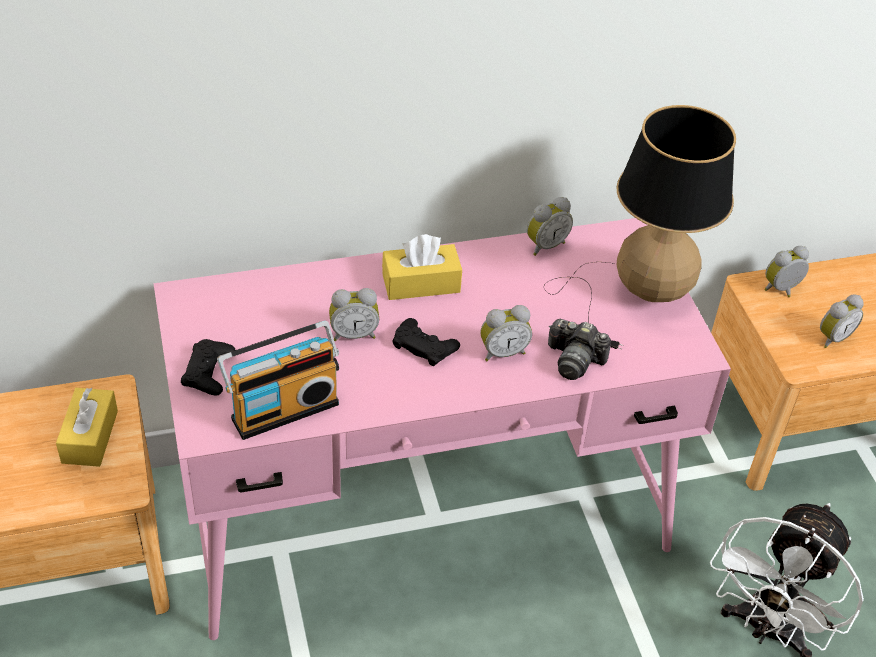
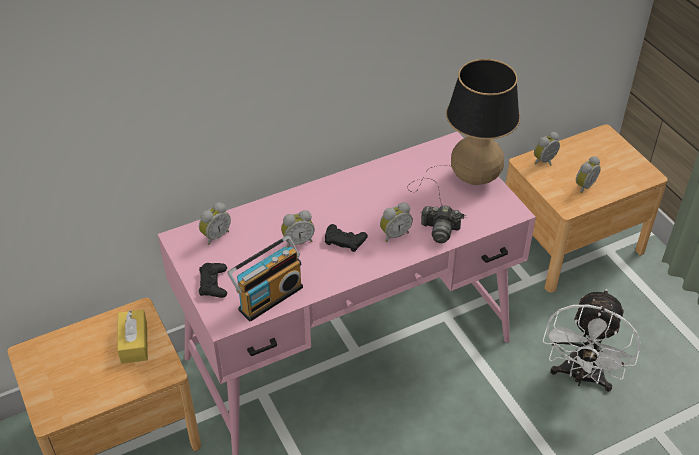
camera: 10 degrees left, 0 degrees up
(421, 283) = (330, 201): yellow tissue box -> none
(545, 245) = (400, 161): alarm clock -> alarm clock (215, 235)

